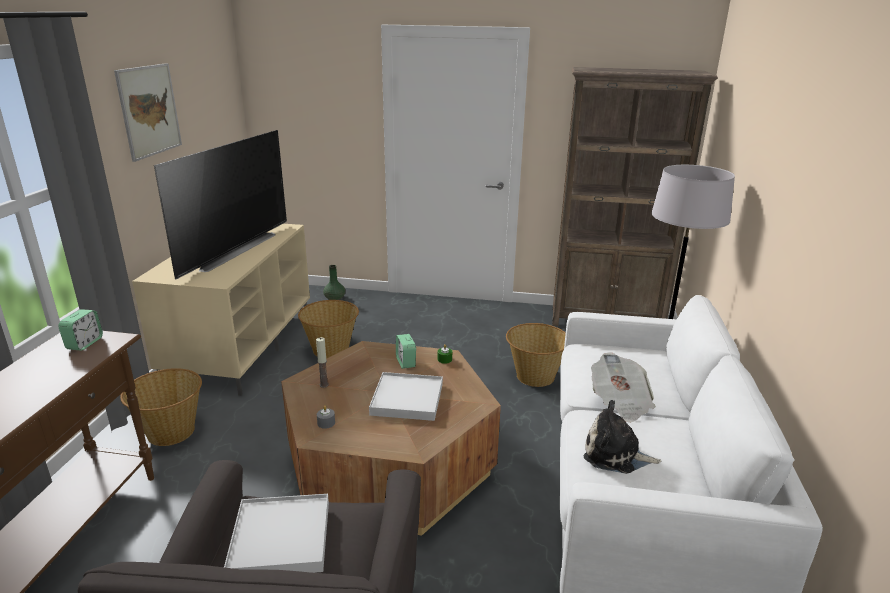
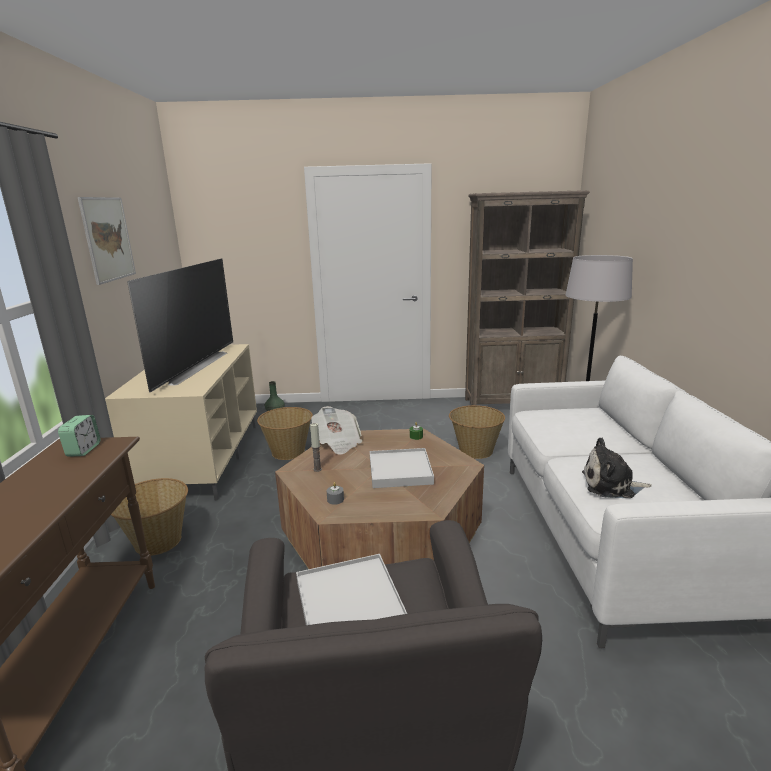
camera: 10 degrees left, 5 degrees down
(405, 362) = (383, 443): alarm clock -> none
(620, 402) = (588, 446): newspaper -> newspaper (337, 442)

